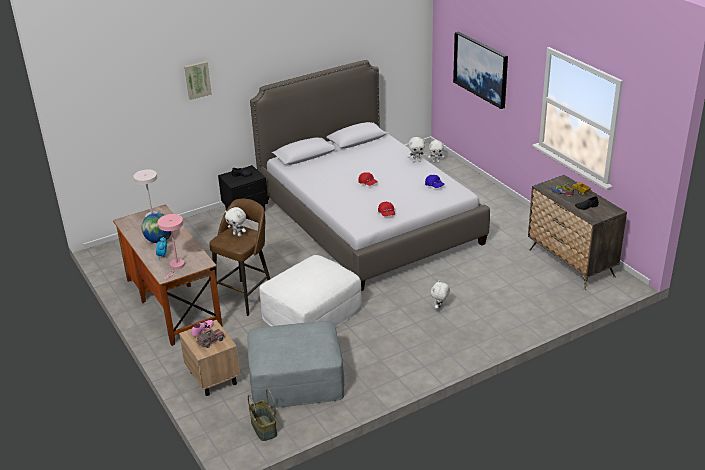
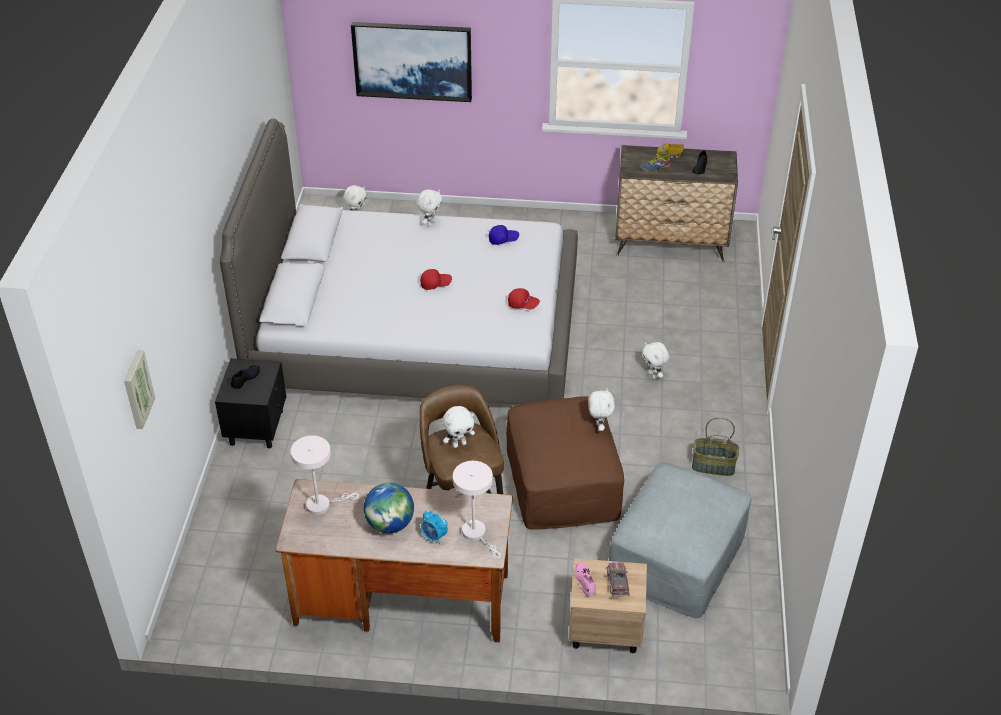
camera: 55 degrees left, 10 degrees up
(176, 267) = (477, 534): pink table lamp -> white table lamp
(197, 79) = (176, 272): picture -> picture (137, 389)
(263, 428) = (739, 627): basket -> basket (713, 466)
(312, 314) = (562, 481): white ottoman -> brown ottoman
(330, 285) = (599, 426): none -> white plush toy

